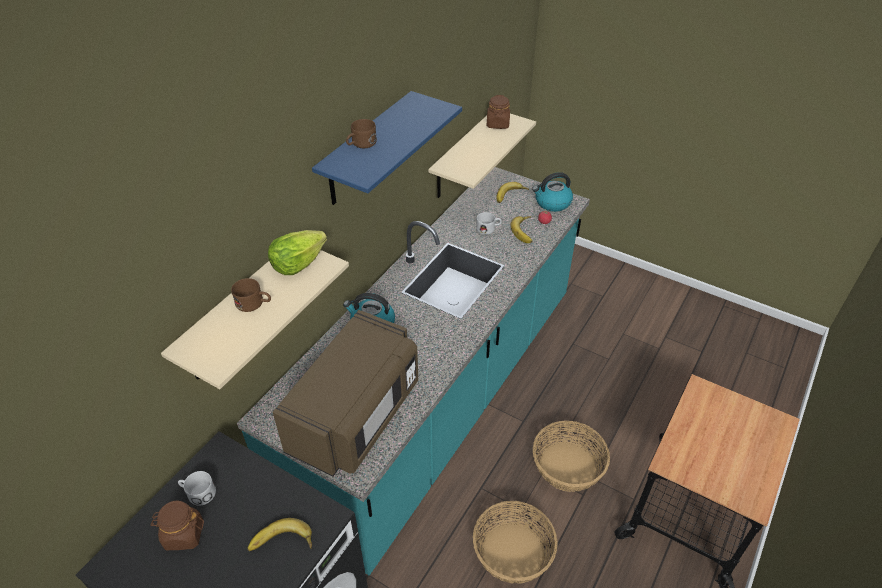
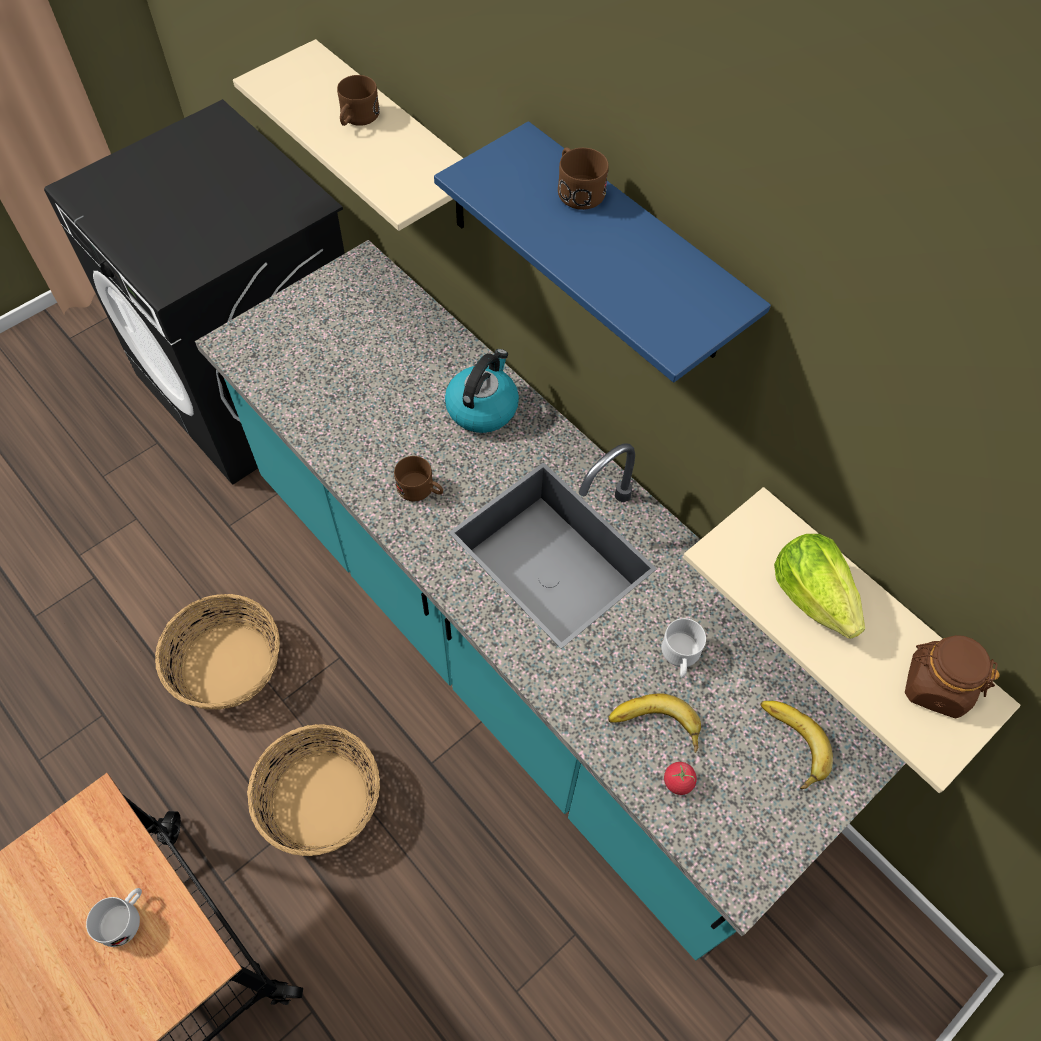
camera: 105 degrees right, 15 degrees up
(183, 534) = (218, 171): brown jar -> none
(198, 493) = (263, 184): white mug -> white mug (125, 917)
(281, 544) = (157, 244): banana -> none
(297, 264) = (418, 169): lettuce -> lettuce (812, 595)
(356, 416) = (318, 356): brown microwave -> none
(439, 336) = (421, 490): none -> brown mug
(552, 203) = (745, 830): kettle -> none

